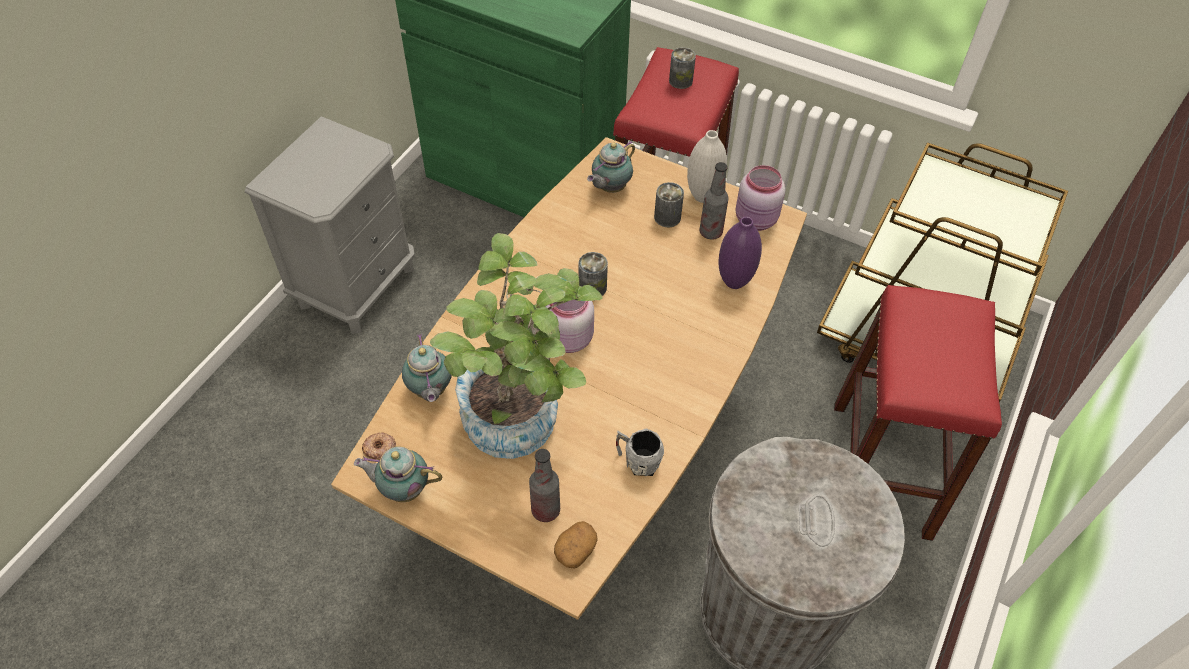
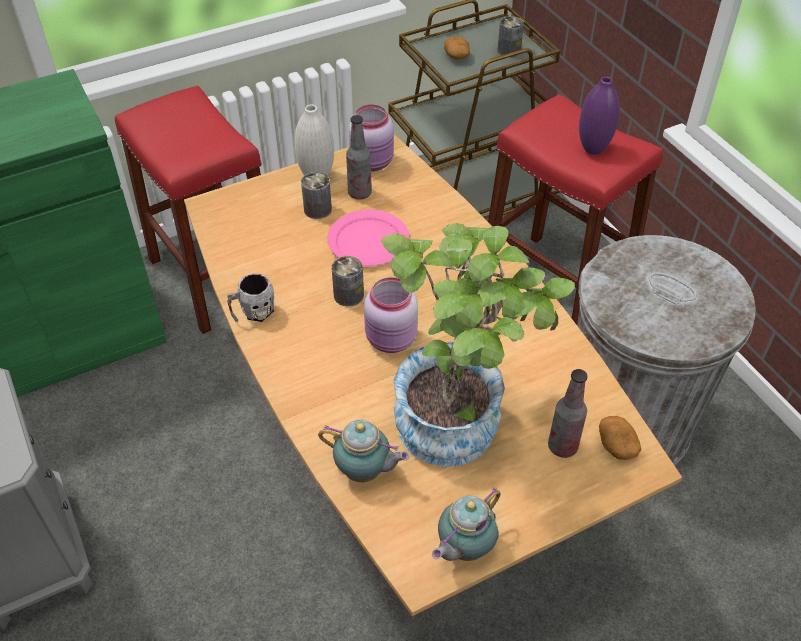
camera: 55 degrees left, 5 degrees down
(379, 448) = (401, 547): donut -> none
(610, 188) = (247, 227): teapot -> none
(637, 461) = (556, 359): grey mug -> grey mug (253, 313)
(660, 268) = (368, 241): none -> pink plate
(680, 81) = (174, 122): can -> can (509, 50)
(734, 282) = (423, 207): purple vase -> purple vase (593, 149)
(953, 198) = (457, 56): none -> potato

